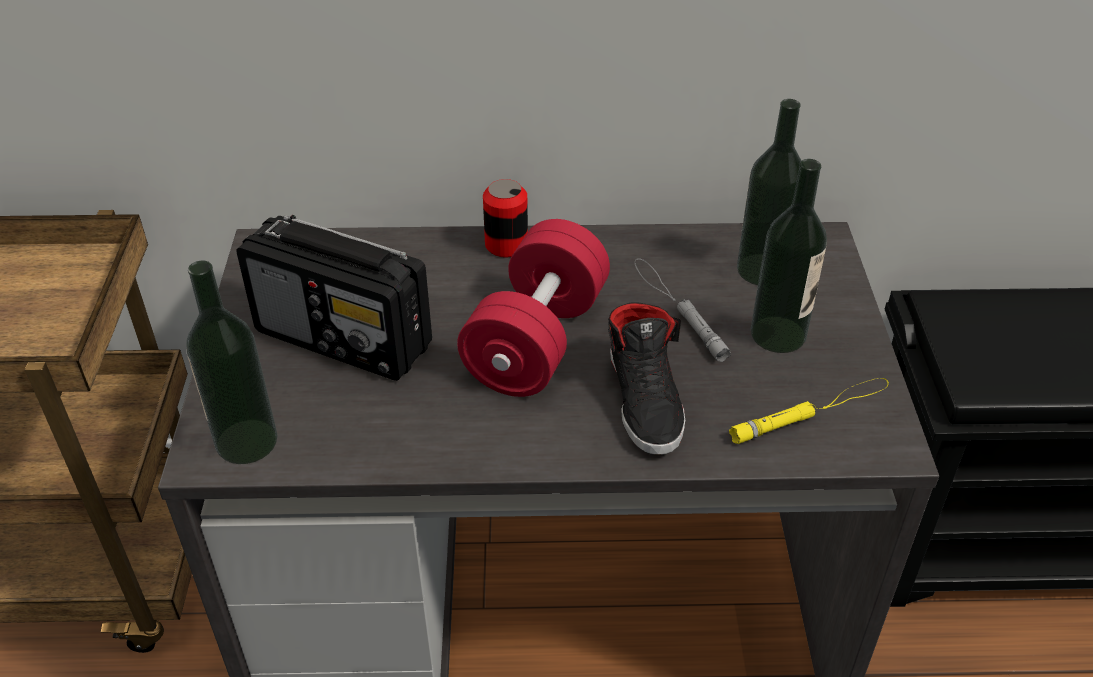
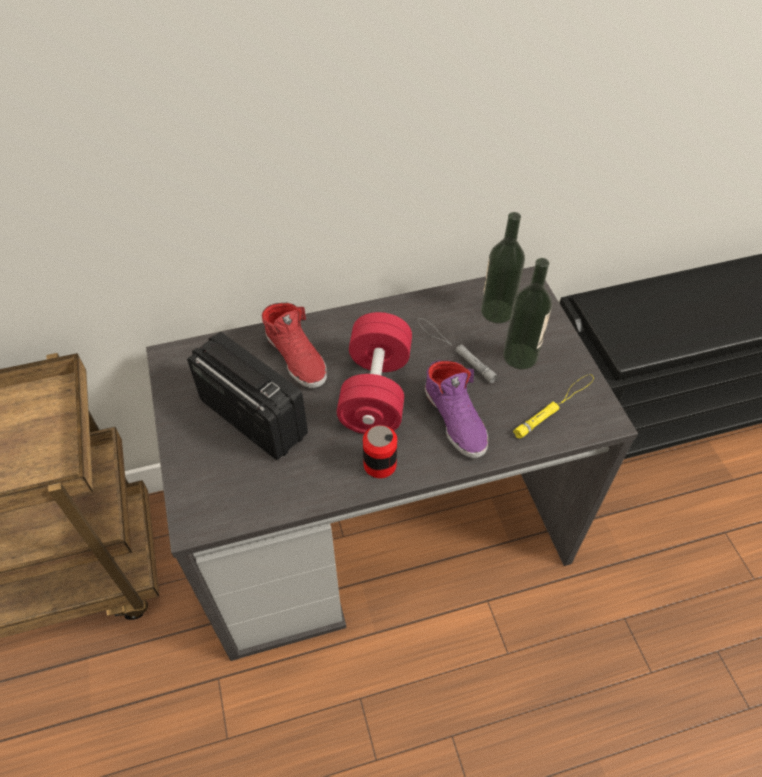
camera: 15 degrees left, 10 degrees up
(246, 441) = (217, 506): bottle -> none
(345, 339) = (252, 417): radio -> radio turned 150 degrees counterclockwise
(439, 276) = (297, 356): none -> red shoe
(506, 245) = (332, 324): can -> can (380, 465)
(645, 399) = (456, 419): black shoe -> purple shoe

